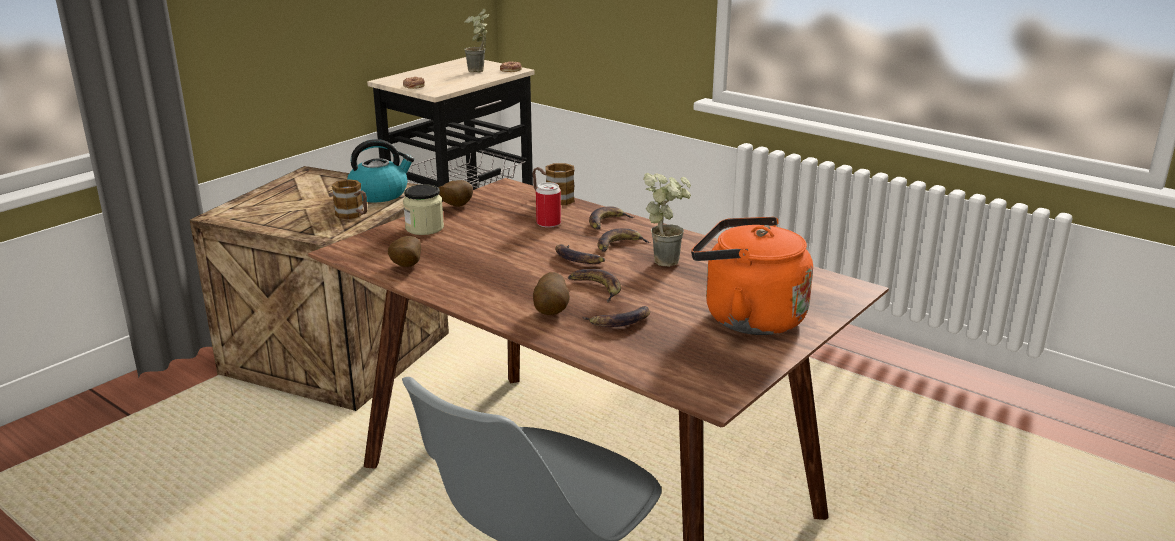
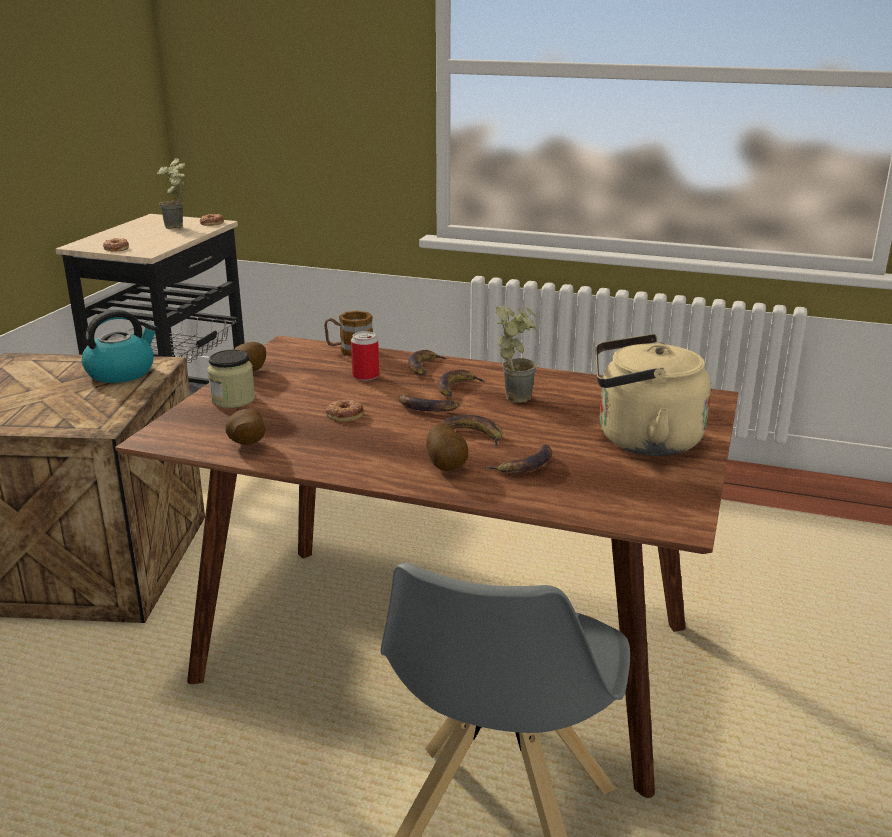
camera: 20 degrees left, 0 degrees up
(353, 215) = (107, 399): mug -> none
(503, 254) = (345, 414): none -> donut
(747, 318) = (642, 440): orange kettle -> beige kettle

